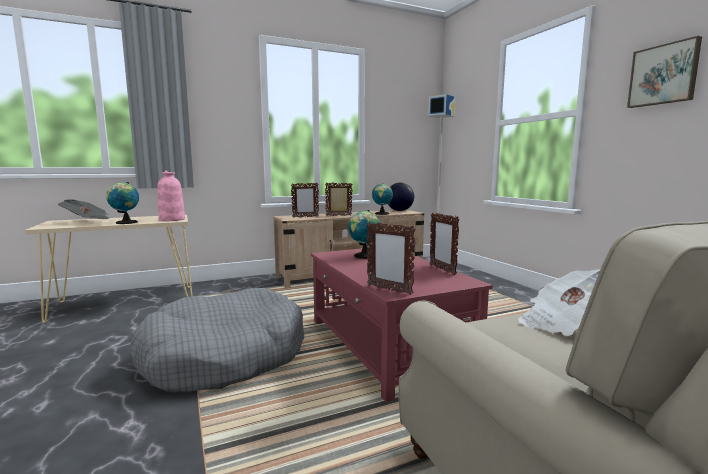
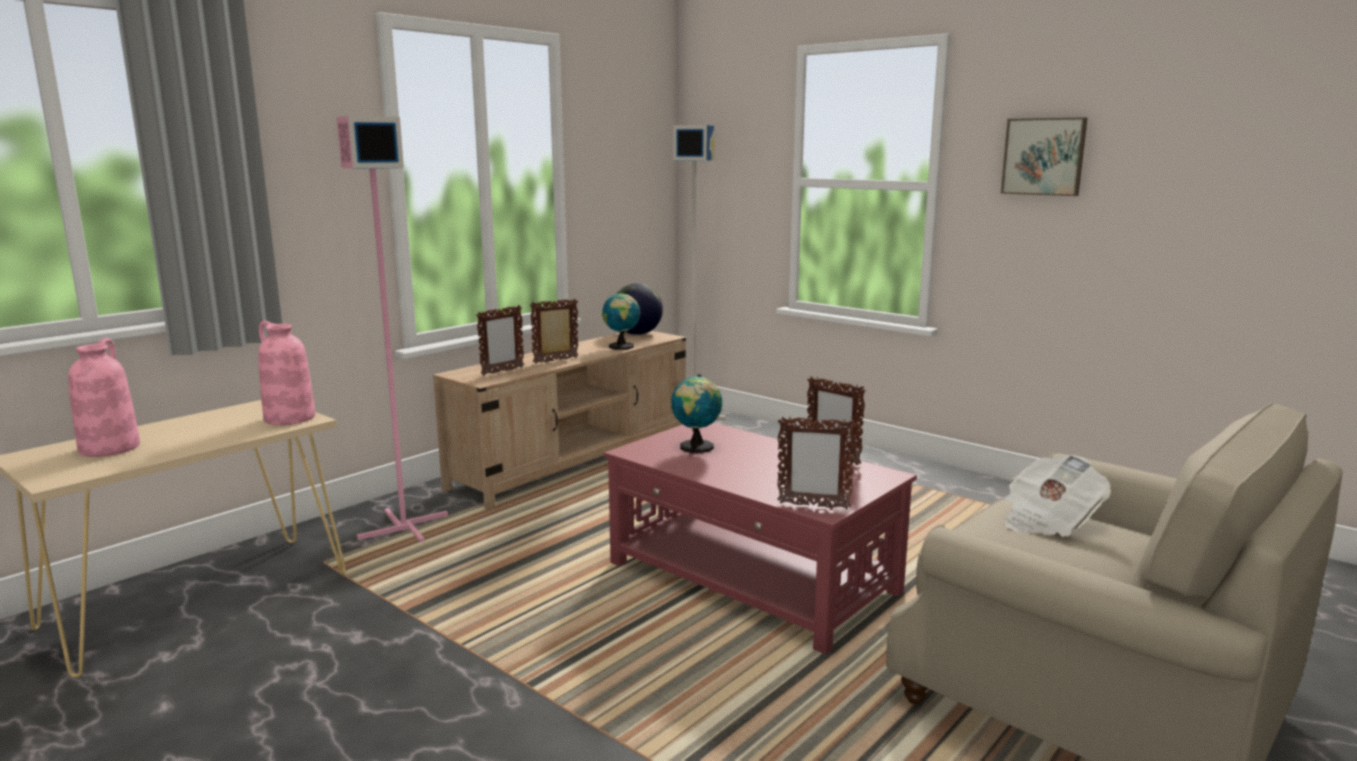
camera: 25 degrees left, 5 degrees up
(88, 221) = (109, 448): newspaper -> pink vase
(125, 223) = (211, 441): globe -> none
(224, 356) = (537, 651): grey dog bed -> none
(240, 289) = (402, 526): none -> pink floor lamp

